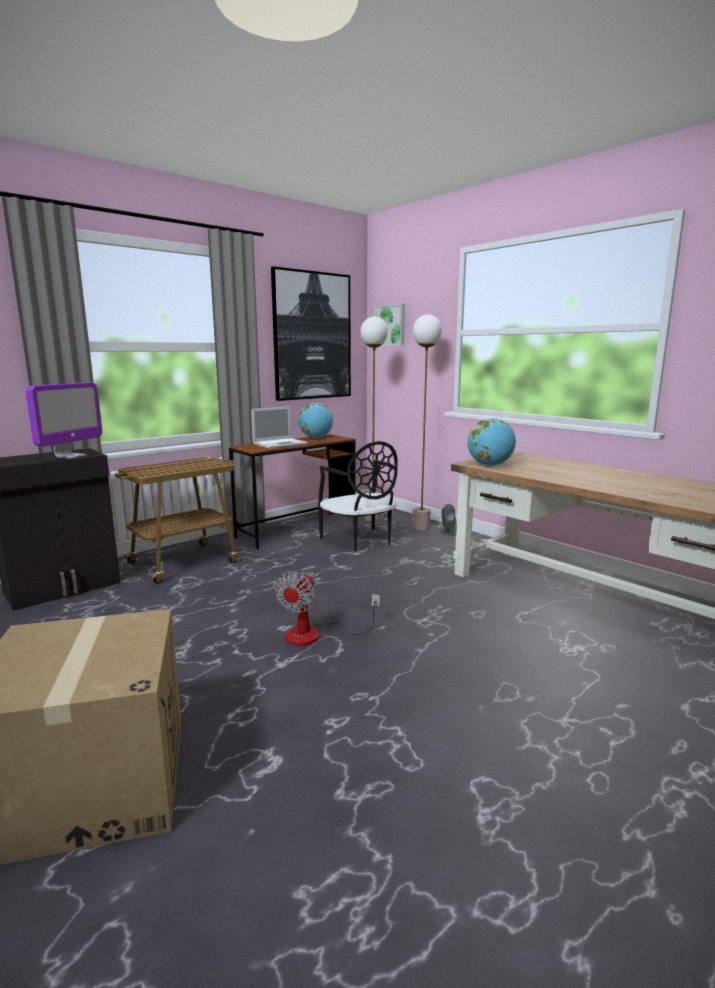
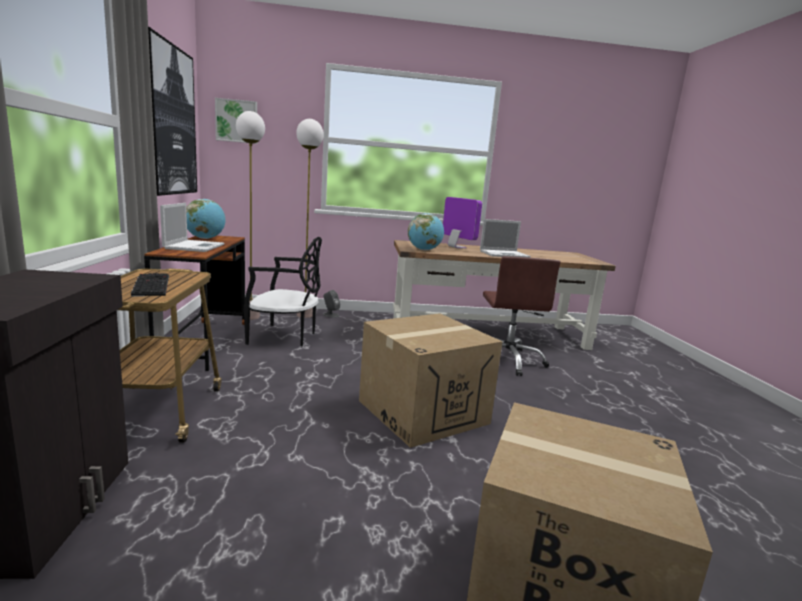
camera: 55 degrees left, 0 degrees up
(70, 456) = (66, 283): monitor -> monitor (456, 247)
(176, 467) = (150, 285): none -> keyboard
(315, 635) = (423, 411): fan -> cardboard box
(538, 637) = (508, 360): none -> brown office chair
(604, 483) = (505, 254): none -> laptop

